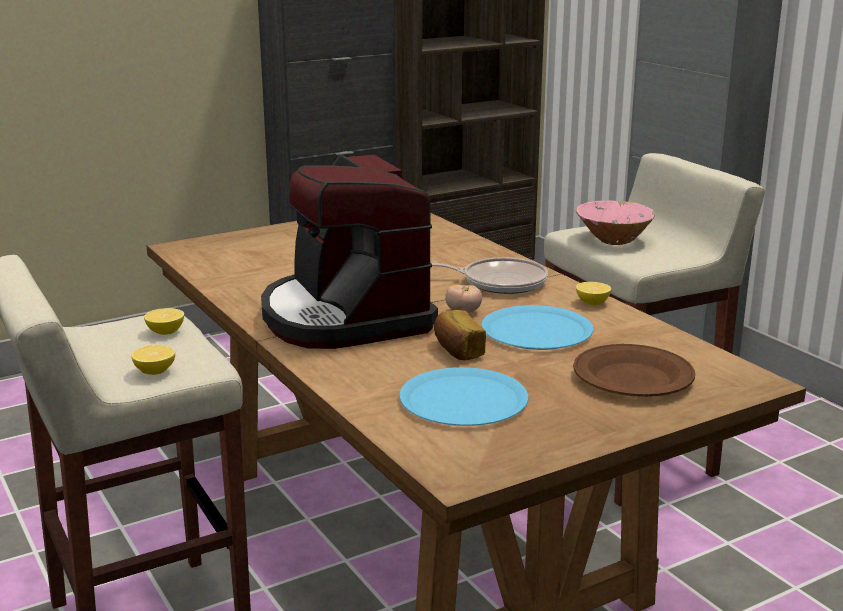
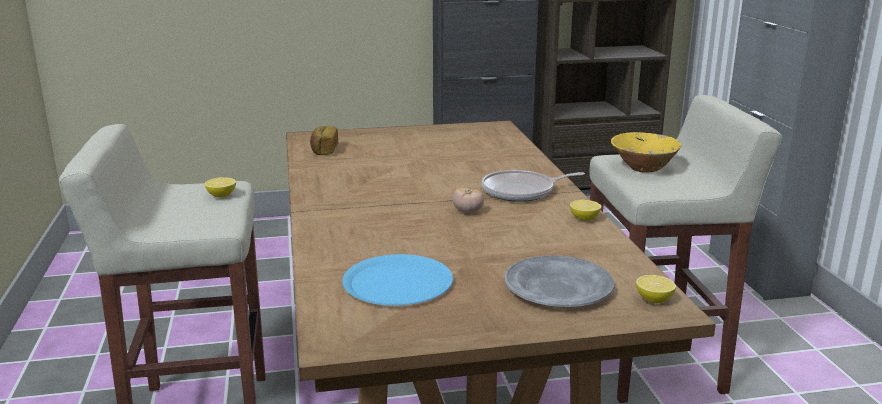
camera: 20 degrees right, 0 degrees up
(154, 371) = (184, 223): lemon -> lemon (654, 299)
(345, 316) = (372, 202): coffee machine -> none
(457, 350) = (432, 241): bread -> bread (324, 150)
(500, 282) = (521, 191): frying pan -> frying pan turned 135 degrees clockwise
(537, 330) = (514, 235): blue plate -> none
(613, 240) = (643, 168): pink bowl -> yellow bowl
(632, 377) = (557, 287): brown plate -> grey plate

